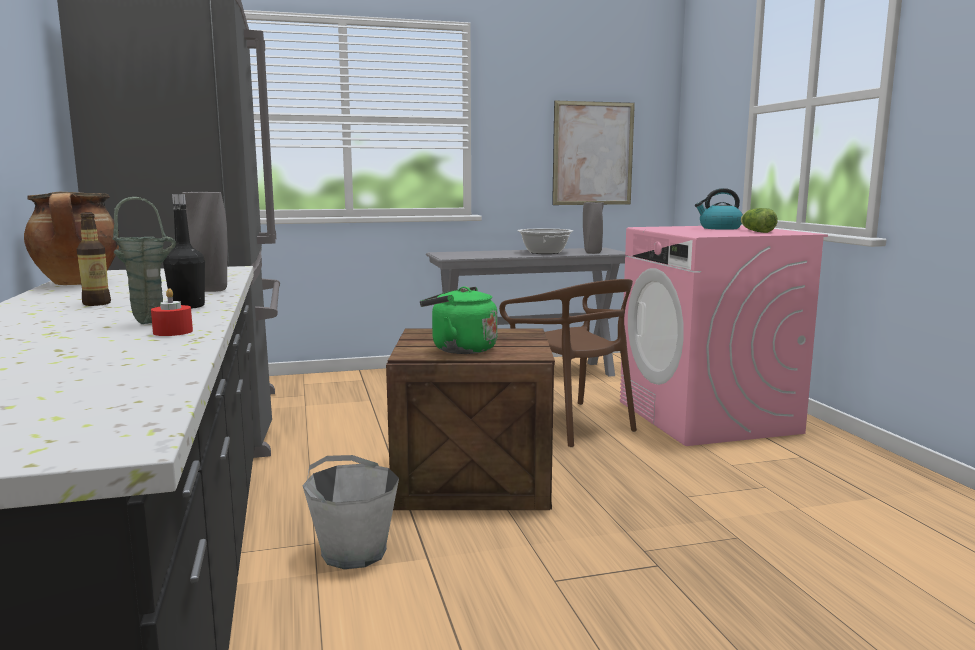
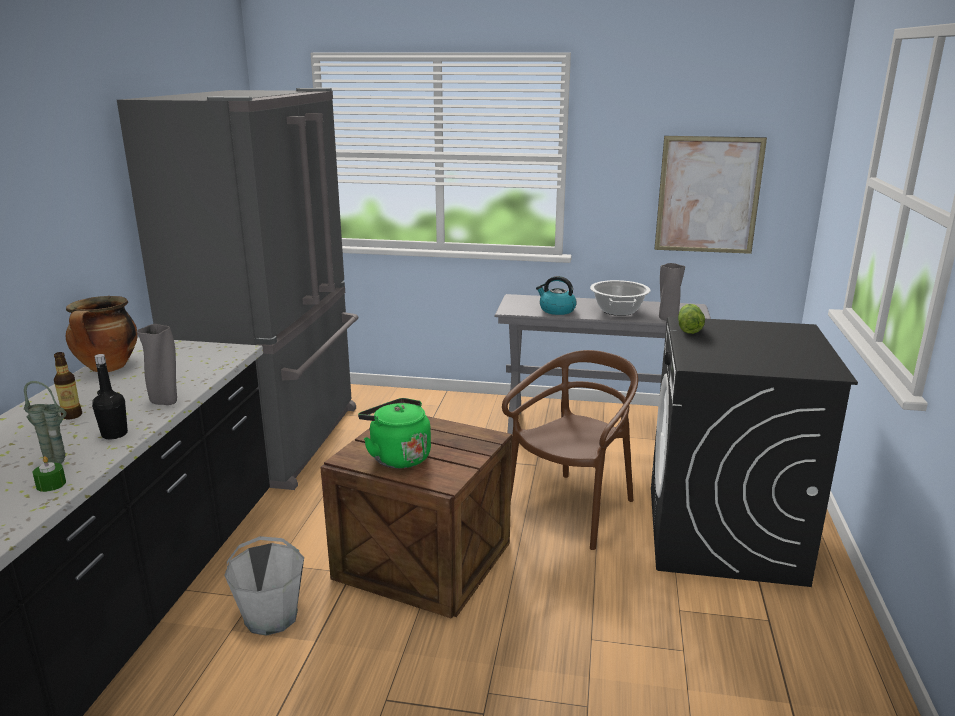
camera: 25 degrees right, 10 degrees up
(173, 332) = (51, 484): red candle -> green candle
(570, 423) = (572, 509): brown chair -> brown chair turned 135 degrees counterclockwise
(707, 417) = (723, 534): pink washing machine -> black washing machine
(719, 228) = (763, 337): kettle -> kettle (556, 310)
(756, 231) = (784, 358): lettuce -> lettuce (689, 328)

